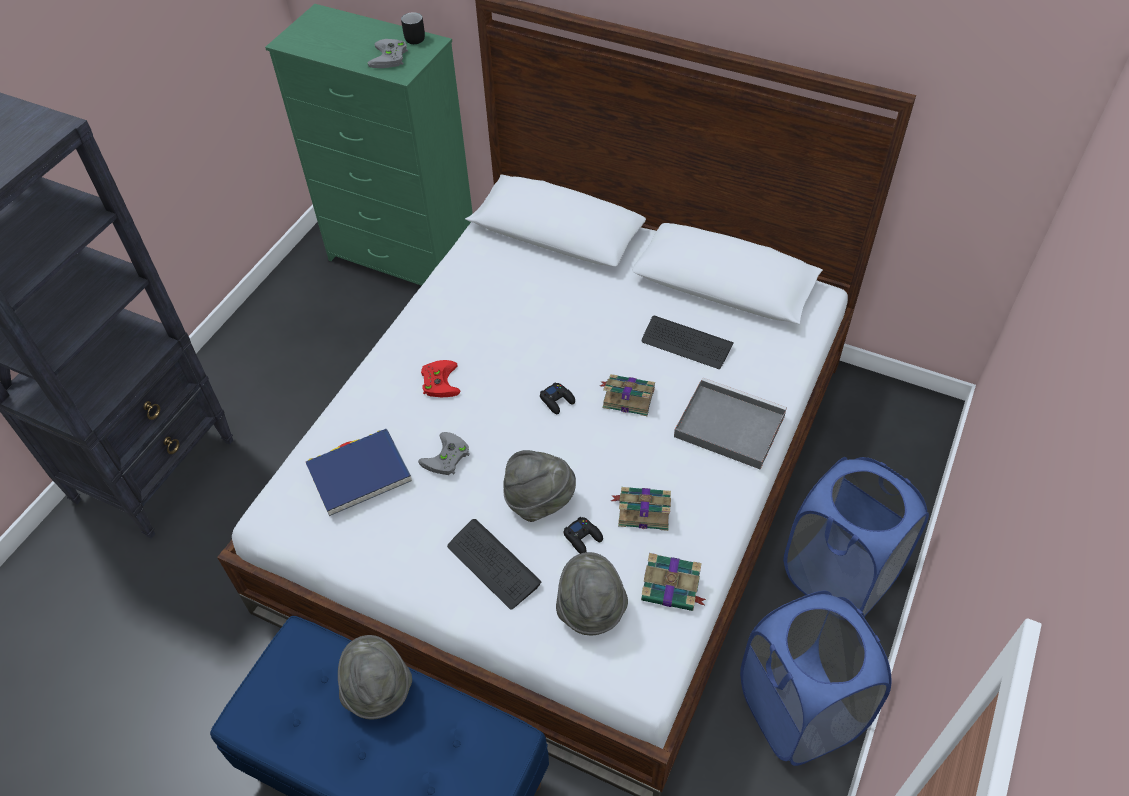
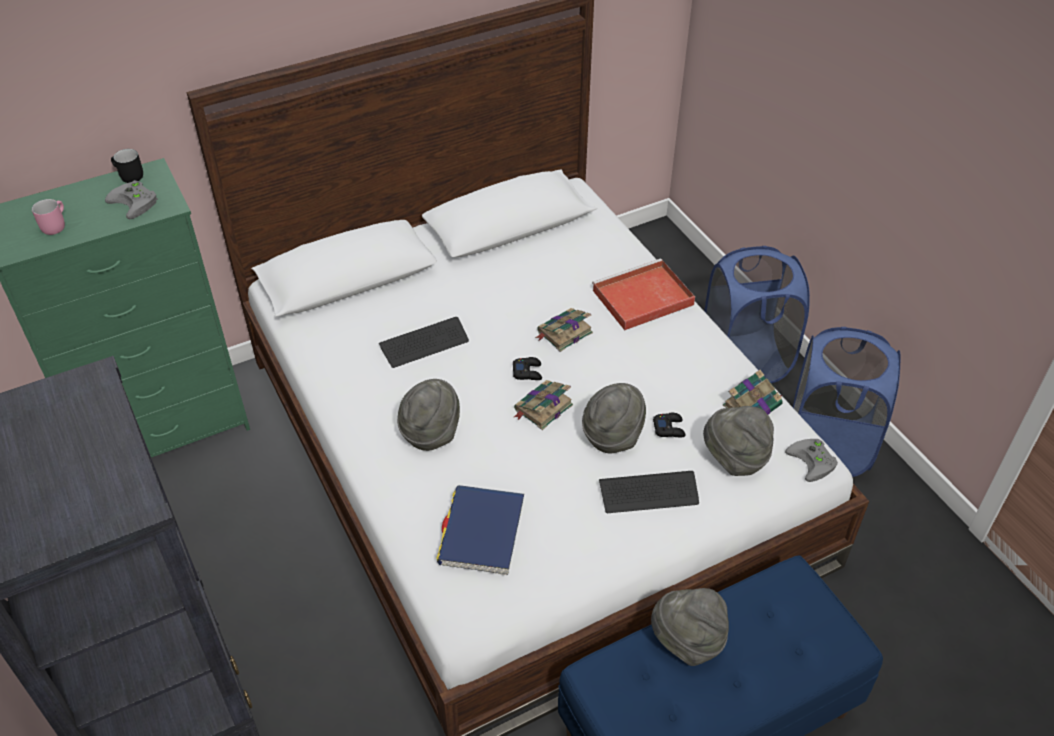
camera: 55 degrees left, 5 degrees down
(331, 41) = (54, 225): none -> pink mug
(438, 381) = (430, 431): red game controller -> grey hat
(446, 458) = (520, 467): grey game controller -> grey game controller (814, 462)
(642, 510) = (674, 382): book -> book (542, 408)
(686, 343) = (546, 275): keyboard -> keyboard (424, 343)
(727, 426) = (641, 298): grey tray -> red tray

